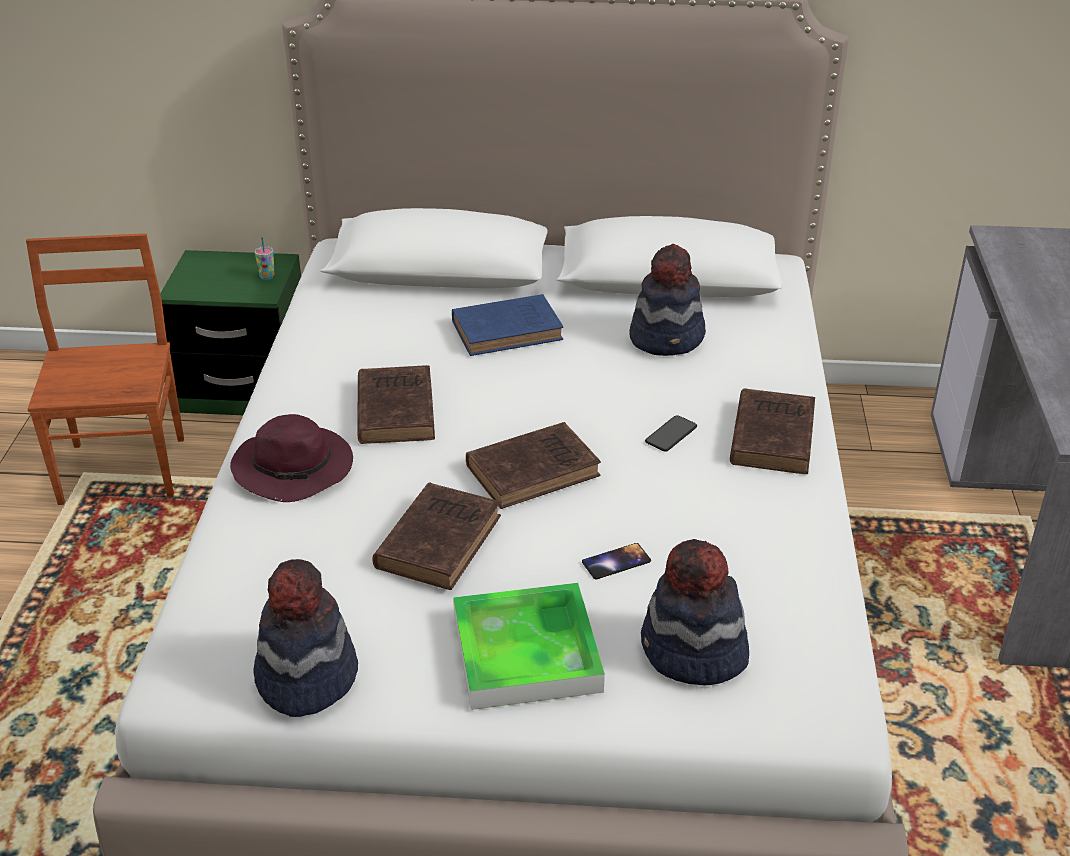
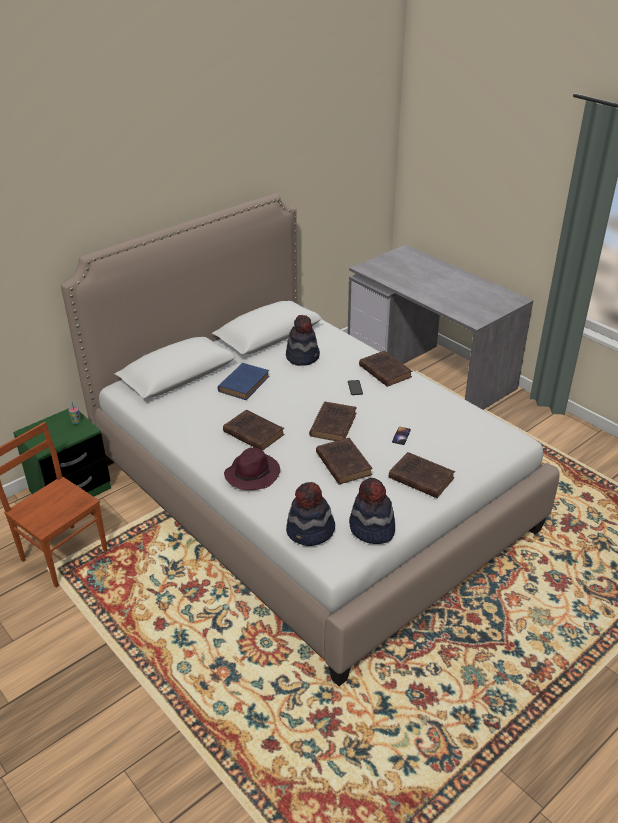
camera: 45 degrees left, 0 degrees up
(526, 652) = (419, 477): tray -> brown book
(693, 653) = (461, 446): hat -> hat (310, 532)

